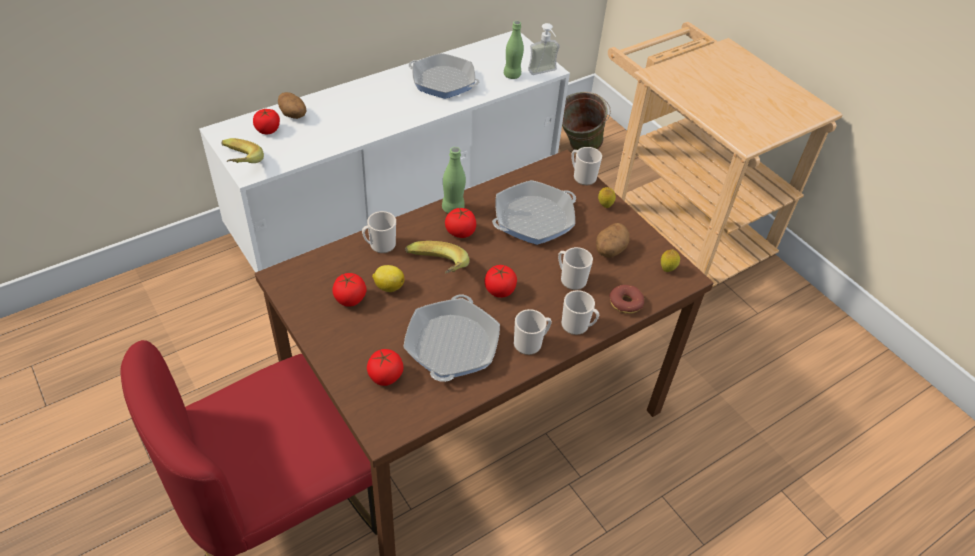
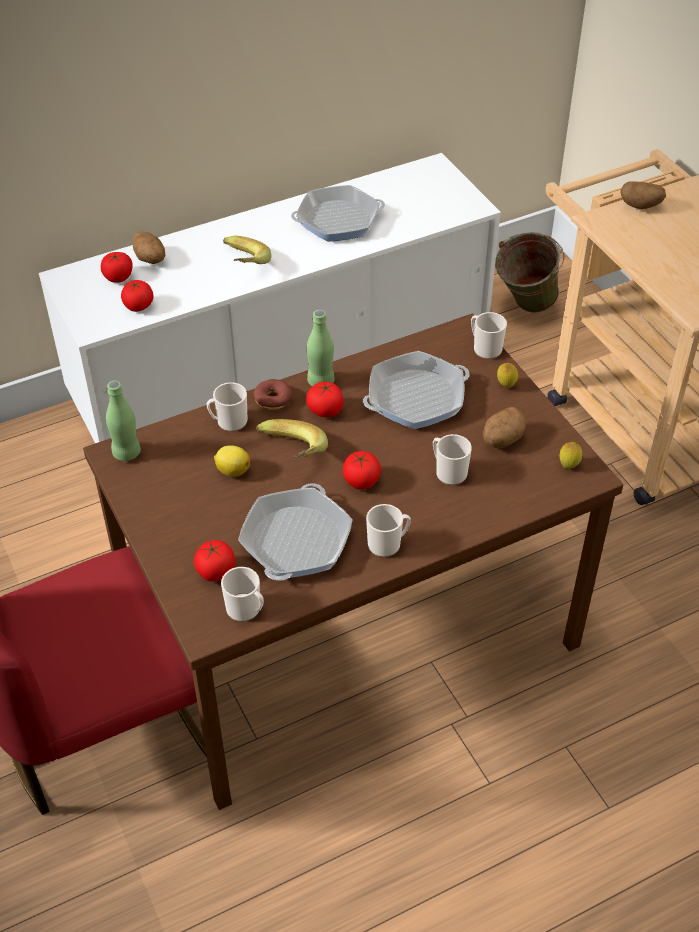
camera: 10 degrees right, 0 degrees up
(238, 164) = (79, 318): banana -> banana (241, 265)
(350, 299) = (186, 482): tomato -> tomato (138, 306)
(443, 81) = (338, 220): frying pan -> frying pan turned 135 degrees clockwise
(512, 75) = (426, 214): green bottle -> green bottle (126, 453)
(544, 73) = (467, 212): soap dispenser -> none
(577, 326) = (447, 527): mug -> mug (246, 610)
(625, 303) = (509, 503): donut -> donut (273, 399)
(686, 63) = (640, 206): none -> potato

